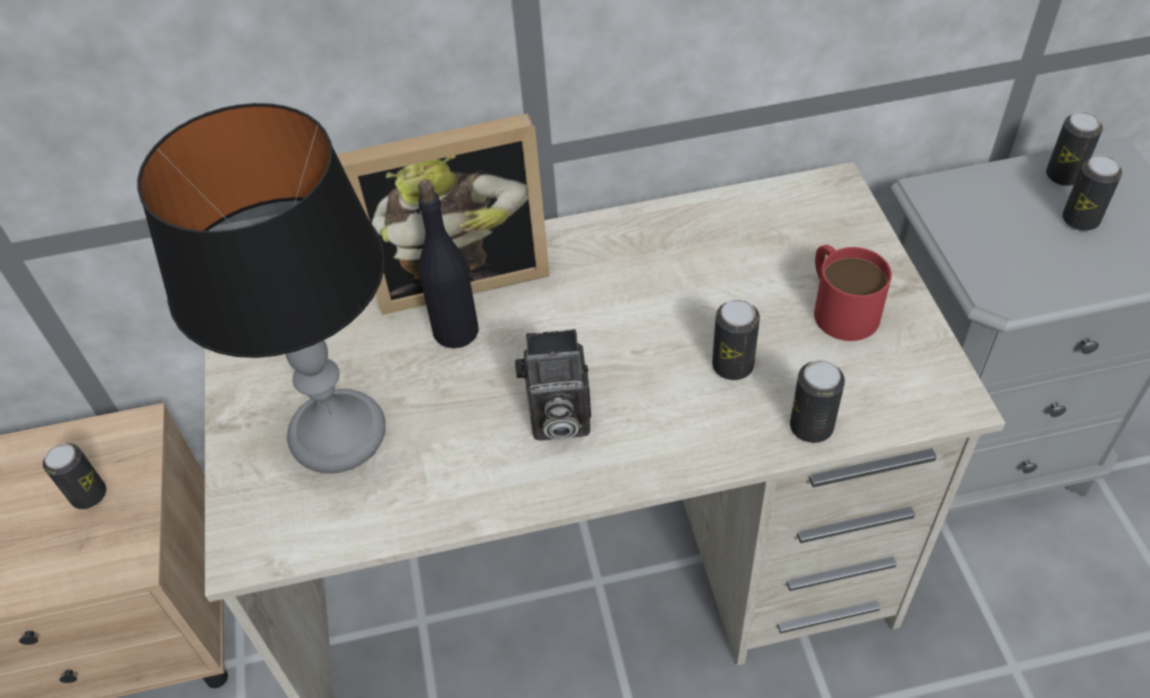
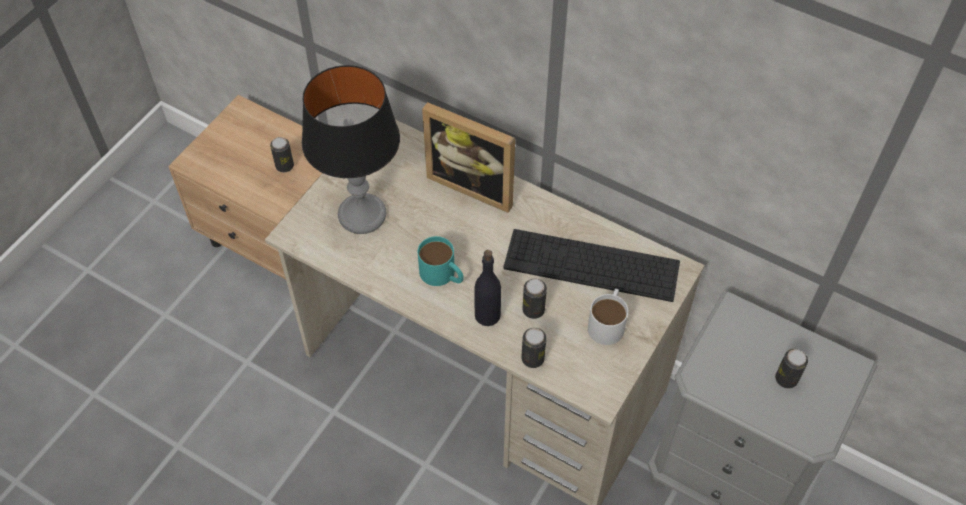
camera: 40 degrees right, 5 degrees up
(456, 330) = (446, 207): black bottle -> black bottle (488, 315)
(556, 420) = (442, 275): camera -> turquoise mug
(732, 257) = (591, 265): none -> keyboard
(839, 306) = (608, 322): red mug -> white mug
(1063, 176) = (810, 353): can -> none

